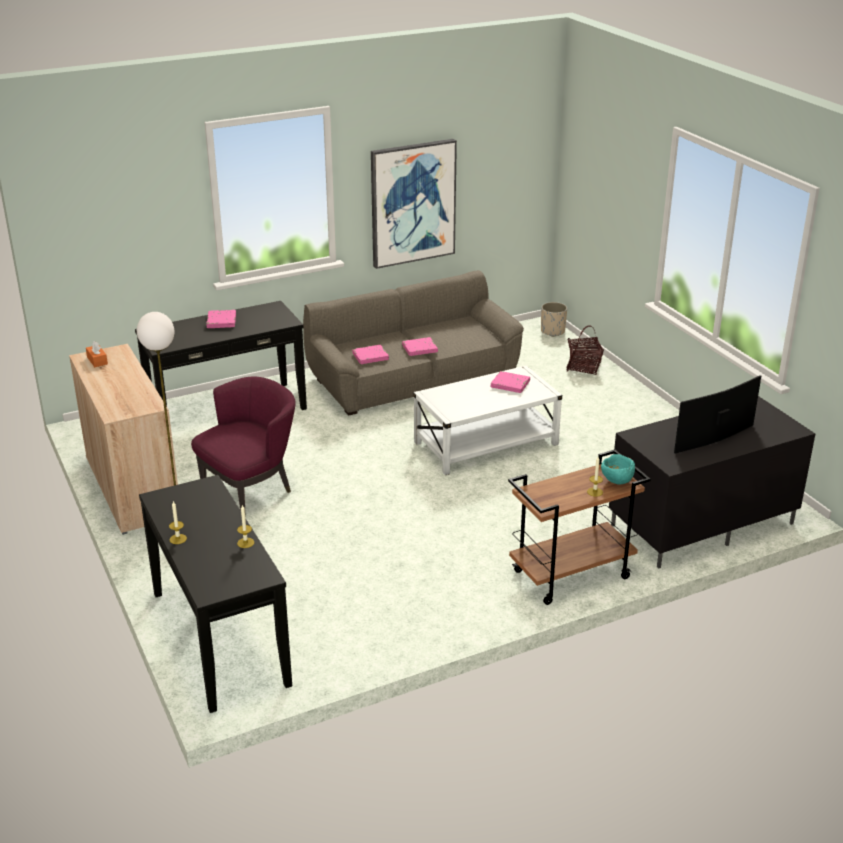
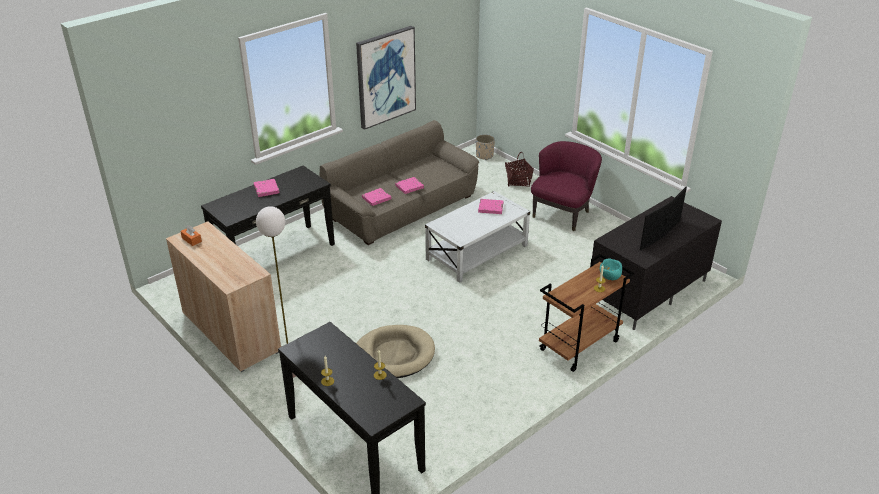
camera: 15 degrees left, 5 degrees up
(250, 489) = (322, 317): purple armchair -> purple armchair (562, 214)
(318, 546) = (393, 355): none -> beige dog bed

